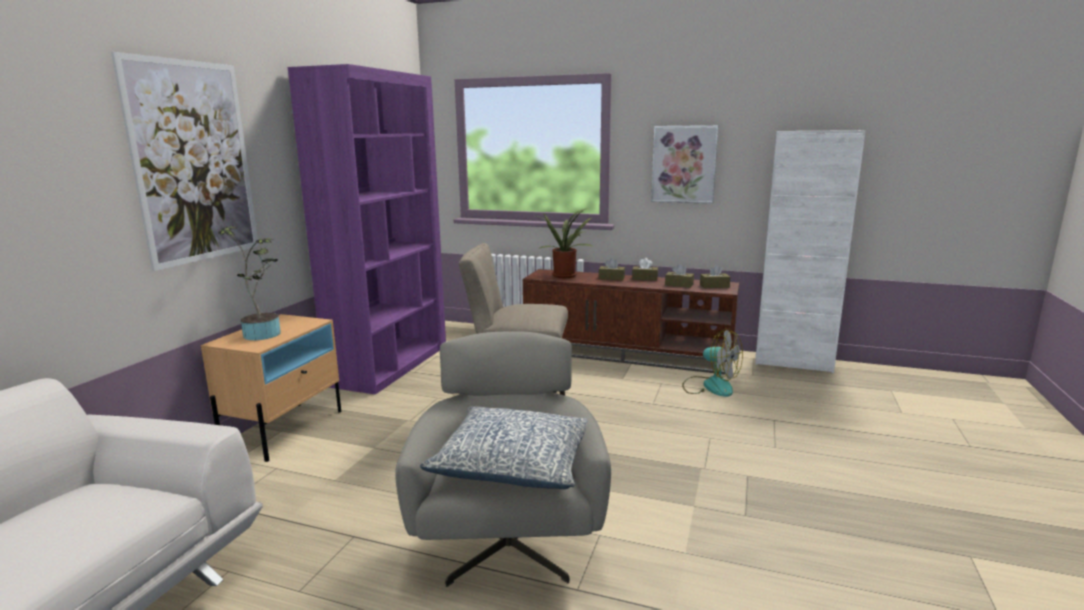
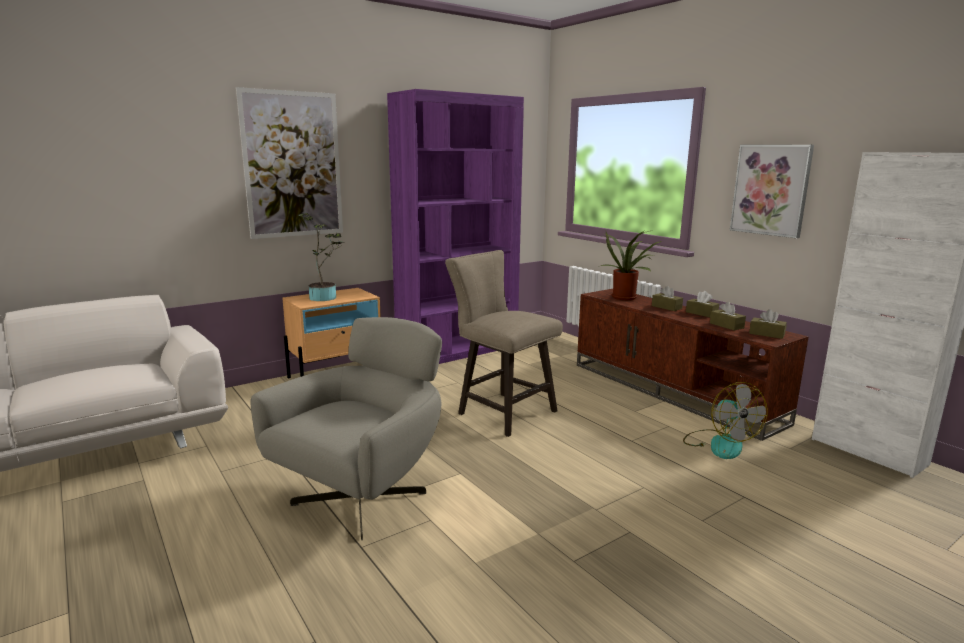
camera: 35 degrees right, 0 degrees up
(515, 464) = (342, 424): pillow -> none

